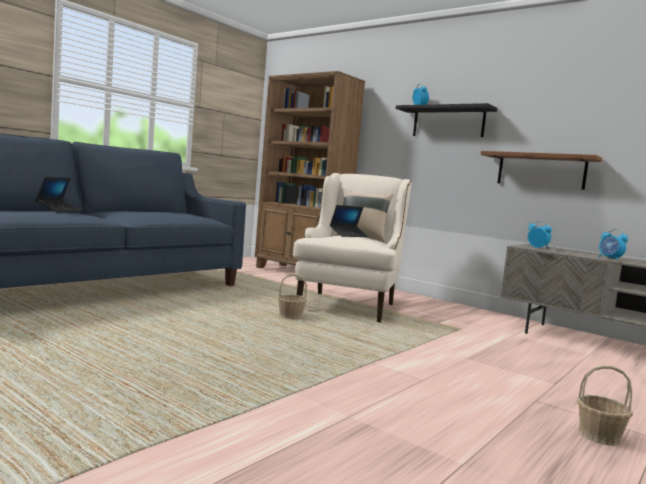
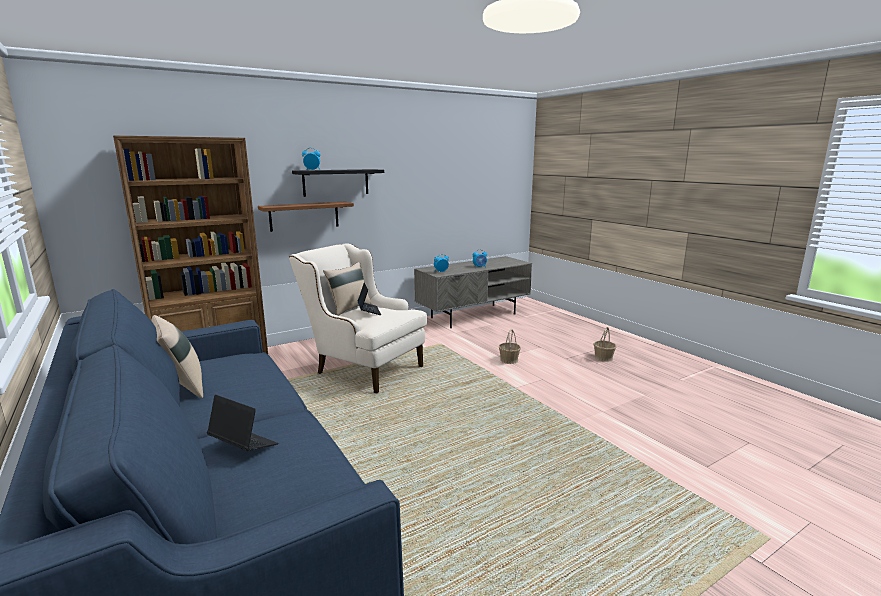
camera: 70 degrees left, 10 degrees up
(145, 210) = (181, 387): none -> beige pillow
(290, 316) = (398, 399): basket -> basket (509, 360)
(541, 170) = (411, 215): brown shelf -> brown shelf (304, 216)

